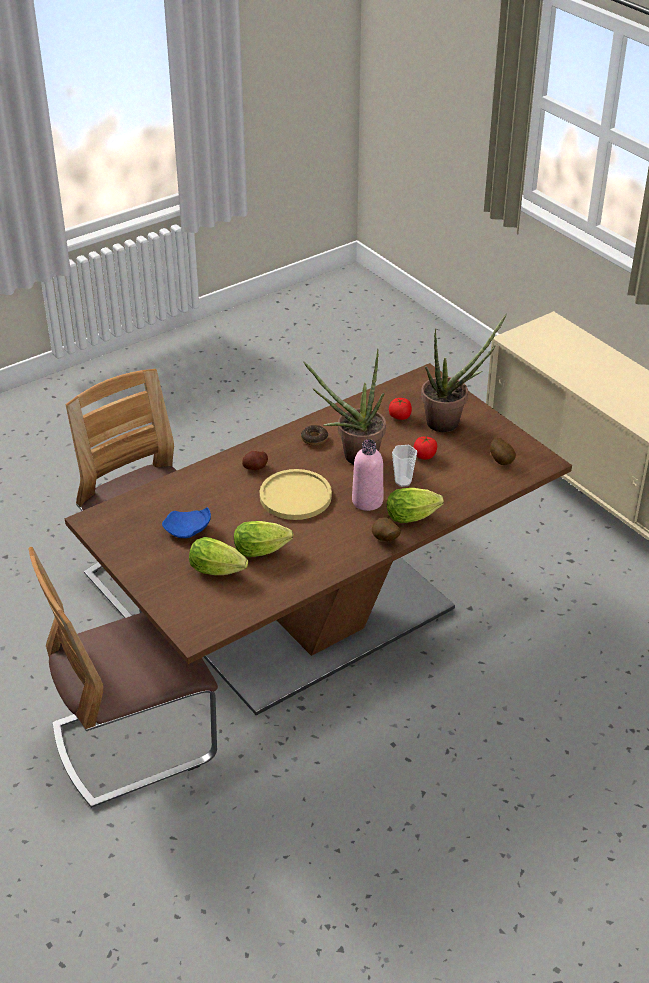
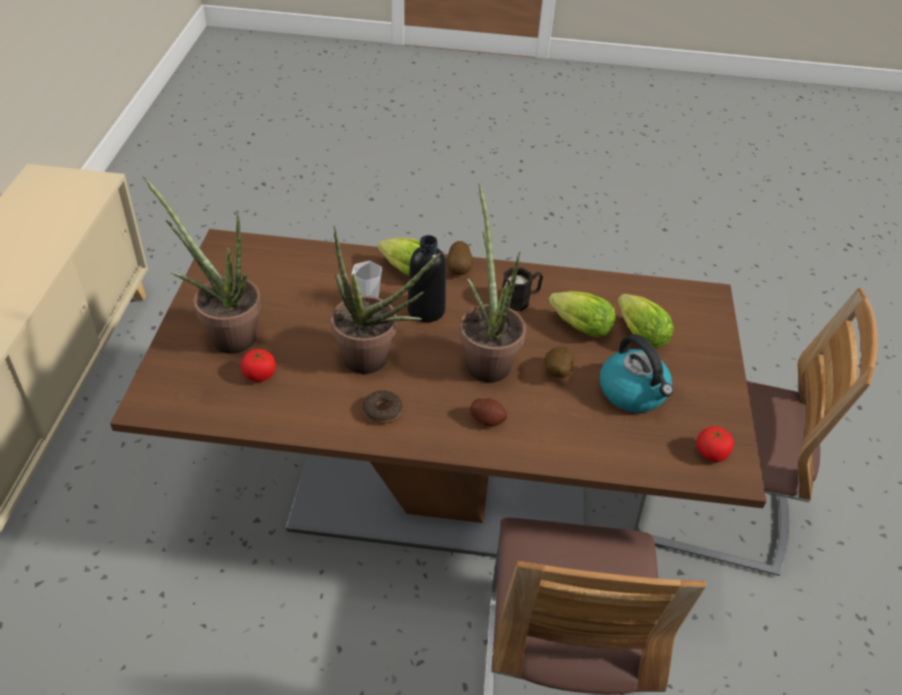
camera: 140 degrees left, 5 degrees up
(188, 531) = (633, 392): blue plate -> kettle
(295, 496) = (486, 359): yellow plate -> potted plant
(320, 545) = (520, 300): none -> black mug
(367, 501) = (426, 310): pink bottle -> black bottle
(424, 455) = (308, 317): tomato -> tomato (711, 453)
(502, 461) = (254, 267): potato -> potato (556, 373)

